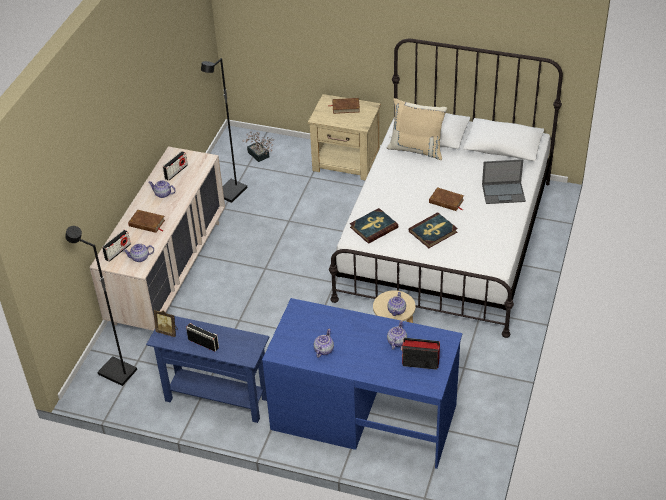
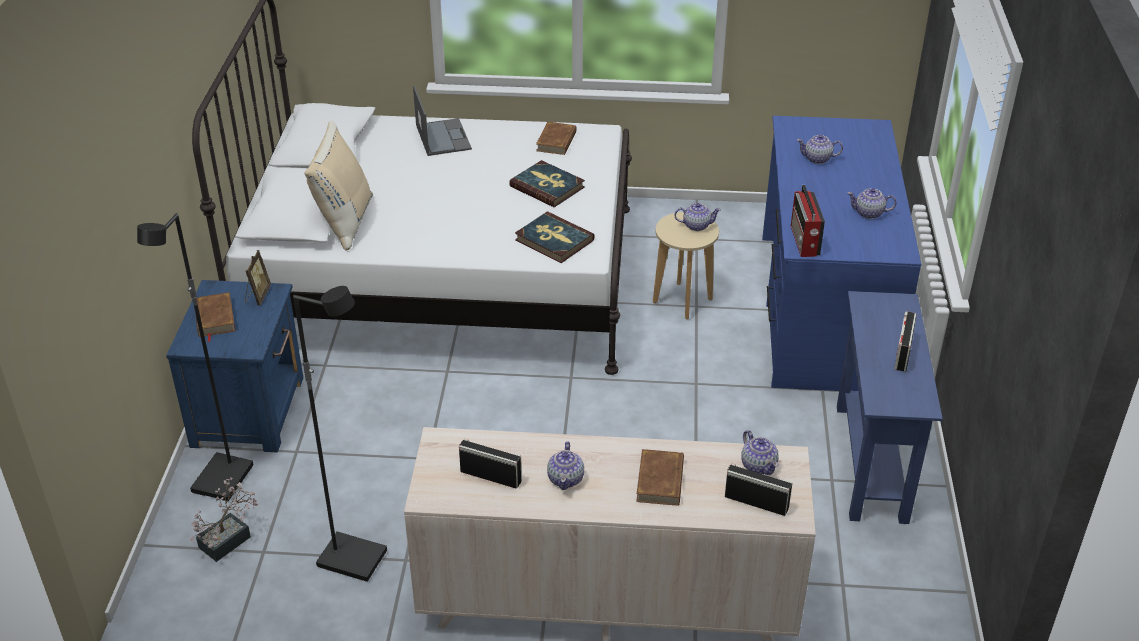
camera: 105 degrees left, 5 degrees down
(116, 373) = (884, 607): black floor lamp -> black floor lamp (223, 480)
(168, 331) = (901, 399): picture frame -> picture frame (257, 296)
(347, 162) = (250, 410): beige nightstand -> blue nightstand
(419, 362) = (843, 139): radio -> radio (804, 241)
(446, 201) = (474, 182): brown book -> brown book (556, 141)

